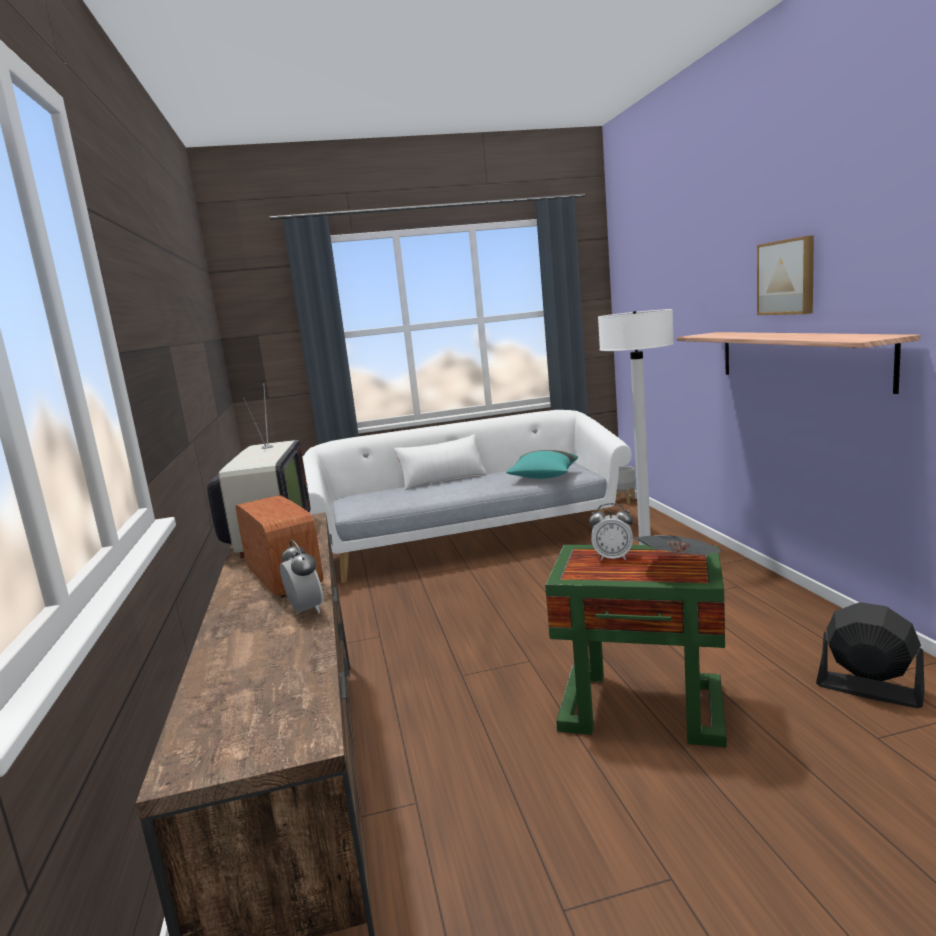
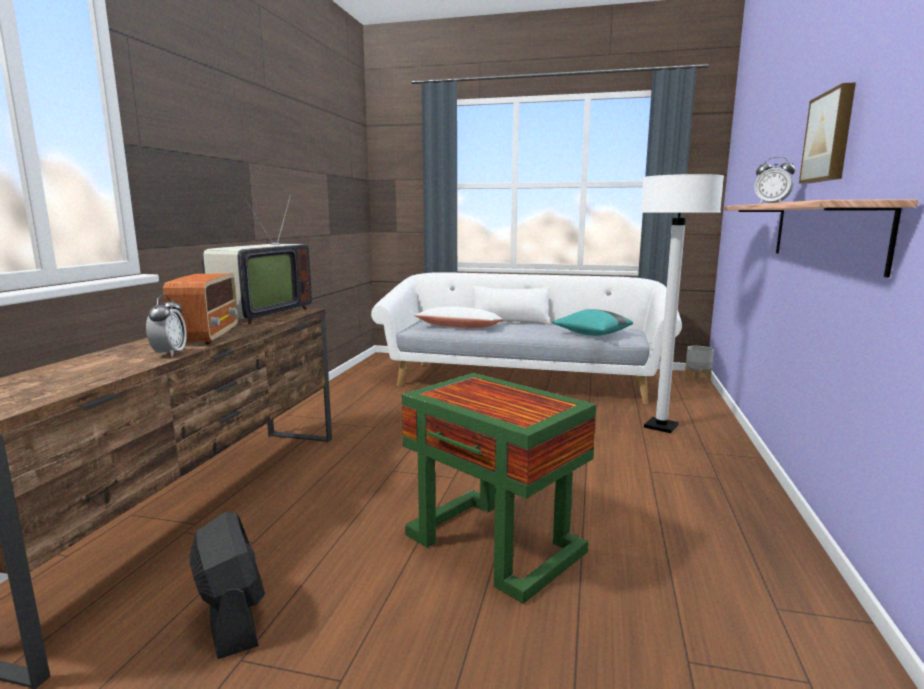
camera: 25 degrees right, 0 degrees up
(400, 498) = (459, 327): none -> white pillow
(613, 558) = (488, 390): alarm clock -> alarm clock (771, 204)
(679, 568) = (524, 410): newspaper -> none
(868, 689) = (739, 614): black fan -> black fan (232, 617)

